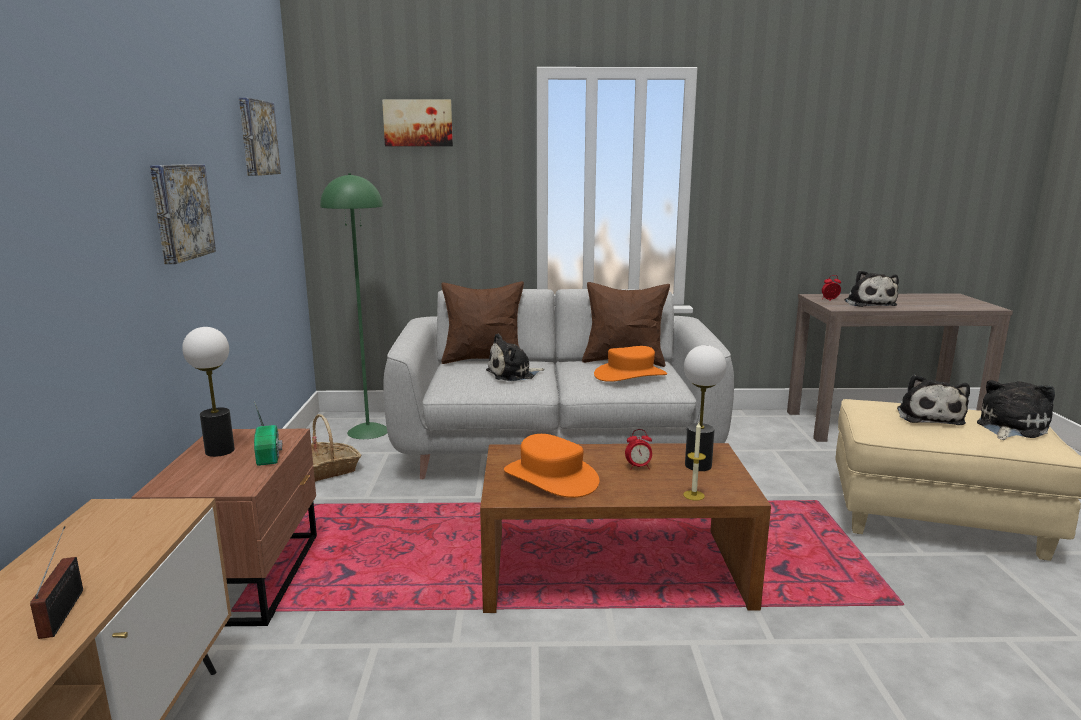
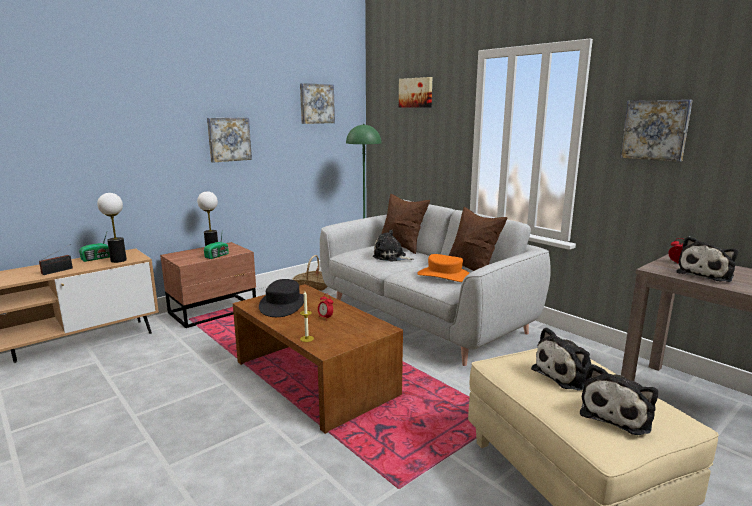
camera: 50 degrees right, 0 degrees up
(70, 549) = (97, 258): none -> radio
(551, 477) = (283, 305): orange hat -> black hat
(698, 465) = (351, 330): table lamp -> table lamp (118, 260)
(772, 170) = (655, 130): none -> picture
(1009, 427) = (617, 414): plush toy -> plush toy turned 120 degrees clockwise

